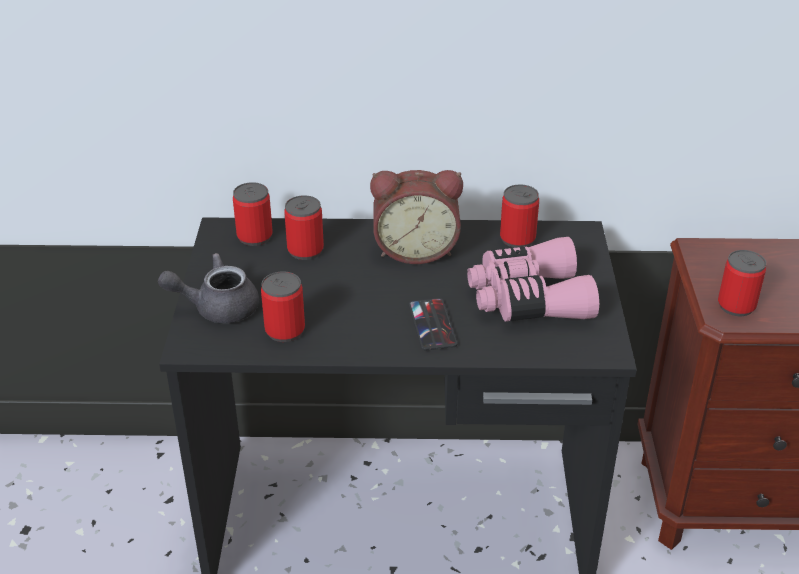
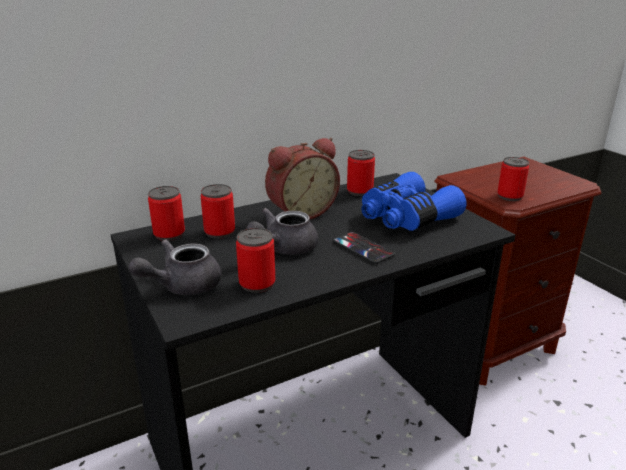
camera: 30 degrees left, 10 degrees down
(351, 295) = (284, 248): none -> grey teapot
(528, 299) = (405, 218): pink binoculars -> blue binoculars

